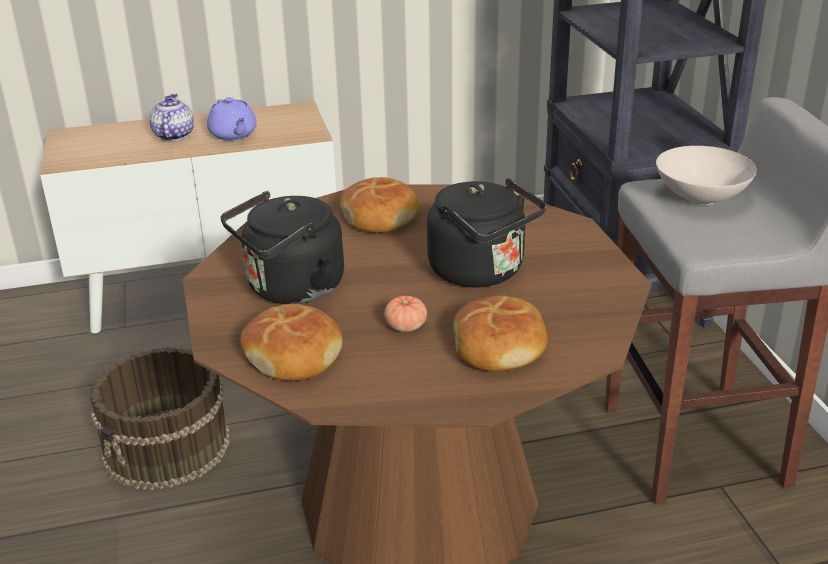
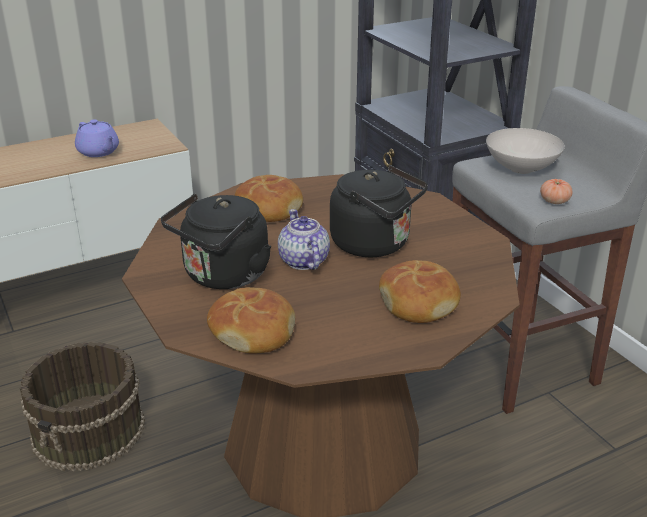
camera: 15 degrees left, 0 degrees up
(173, 135) = (44, 157): teapot -> teapot (303, 261)
(406, 326) = (335, 295): tomato -> tomato (554, 201)

